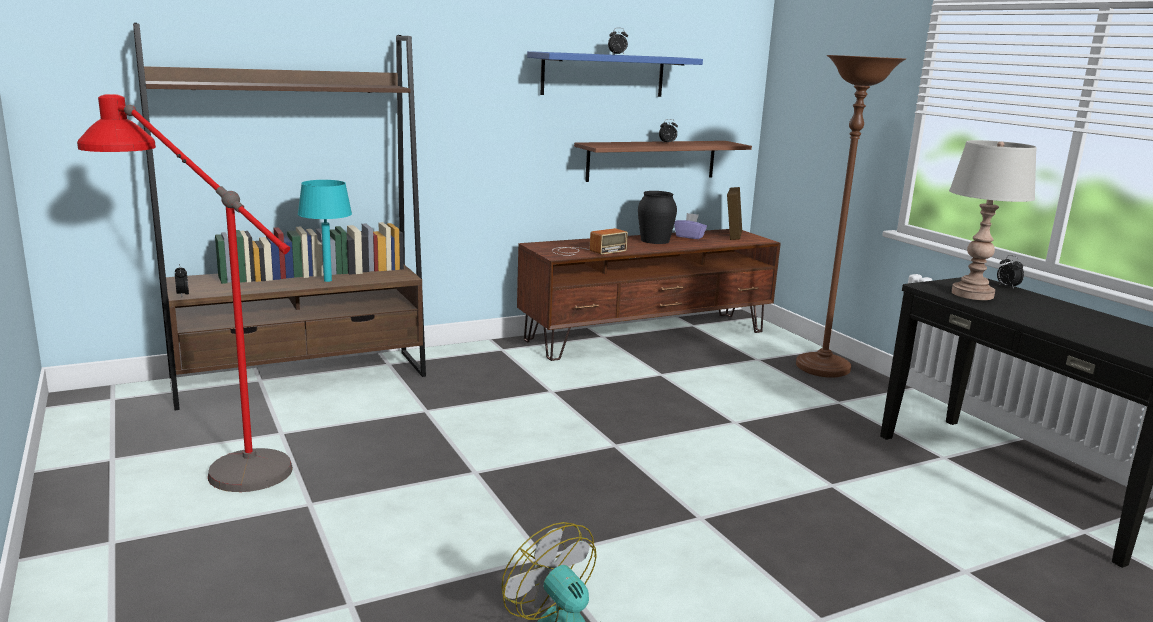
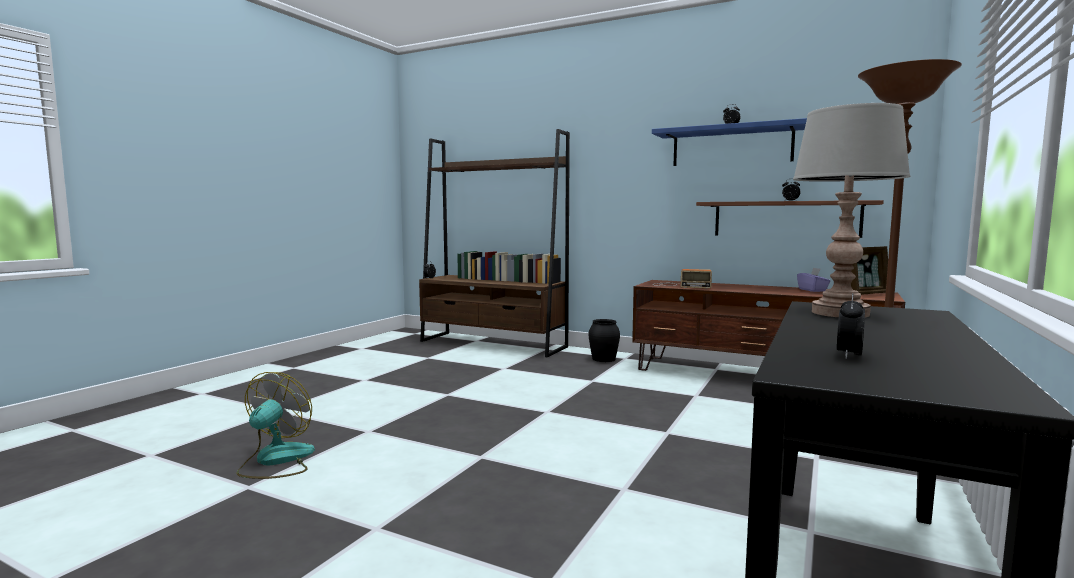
camera: 55 degrees right, 10 degrees down
(209, 458) = (383, 357): red floor lamp -> none
(327, 280) = (499, 282): turquoise table lamp -> none
(655, 240) = (766, 288): black vase -> black vase (603, 359)
(1007, 287) = (939, 318): alarm clock -> alarm clock (848, 355)

